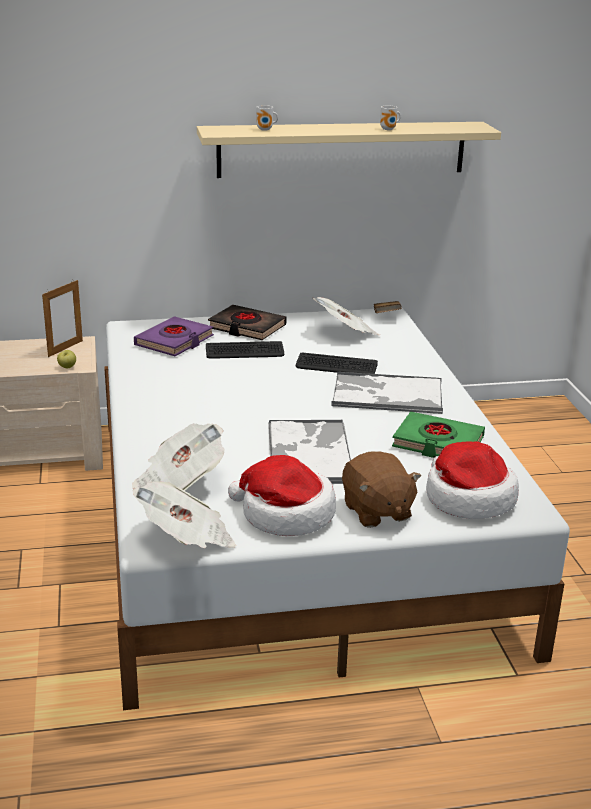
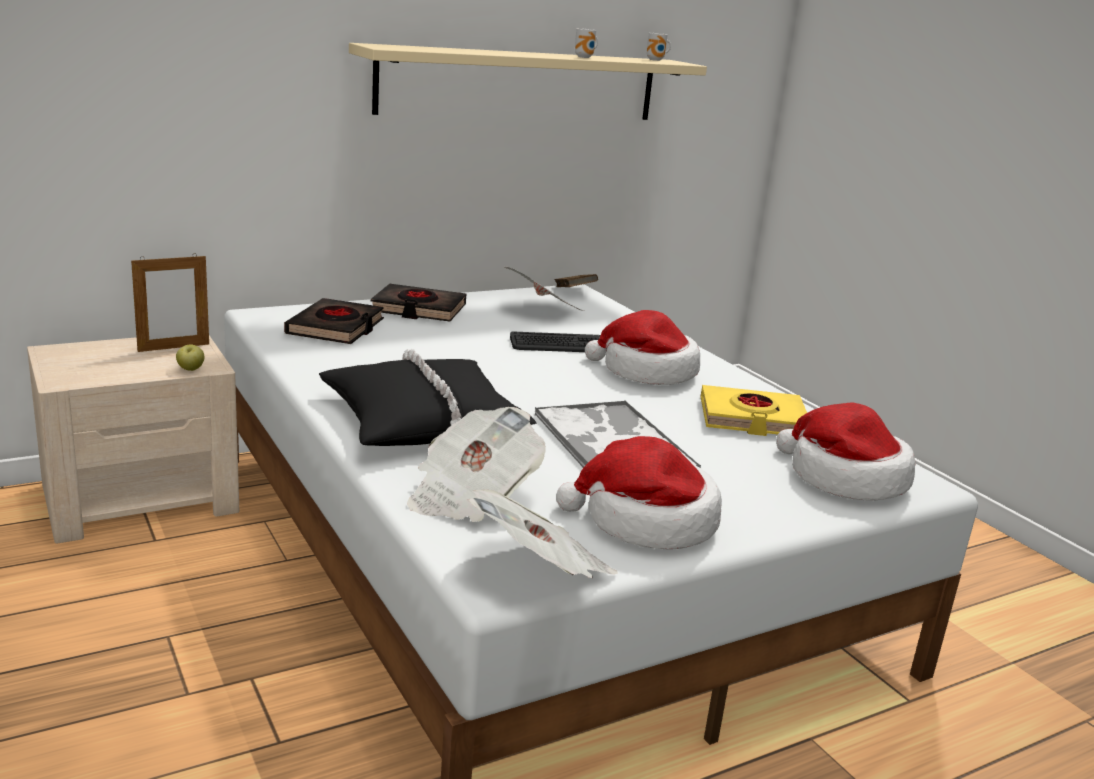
camera: 20 degrees left, 5 degrees down
(65, 348) = (174, 347): picture frame -> picture frame turned 45 degrees clockwise
(174, 341) = (336, 328): purple book -> black book
(186, 422) = (423, 420): none -> black pillow
(244, 351) = (436, 335): keyboard -> none
(265, 129) = (443, 49): mug -> mug (656, 60)
(376, 511) = (755, 505): brown plush toy -> none
(386, 394) = (646, 371): tray -> hat
(437, 443) = (752, 419): green book -> yellow book

